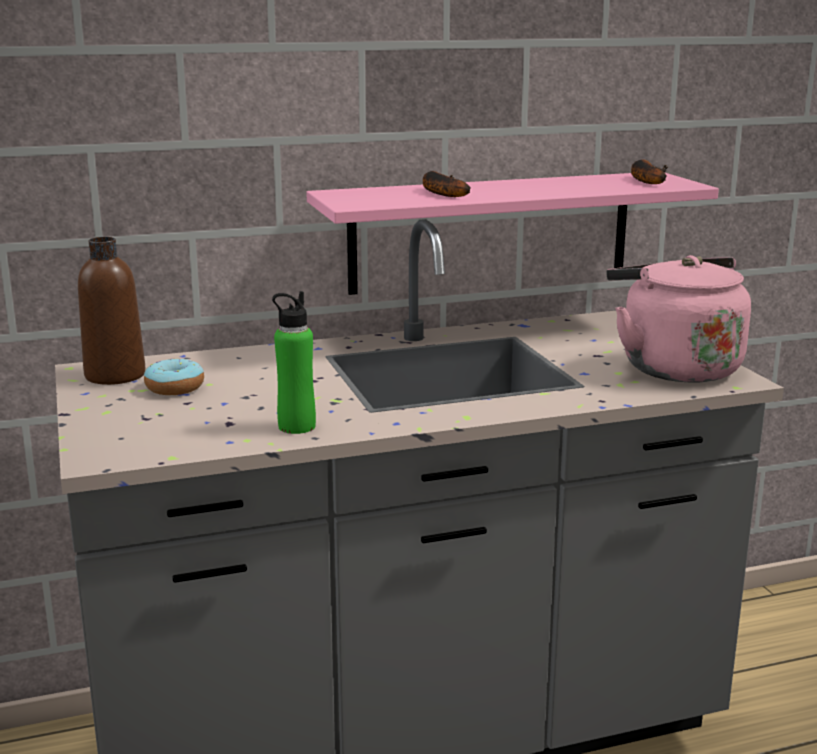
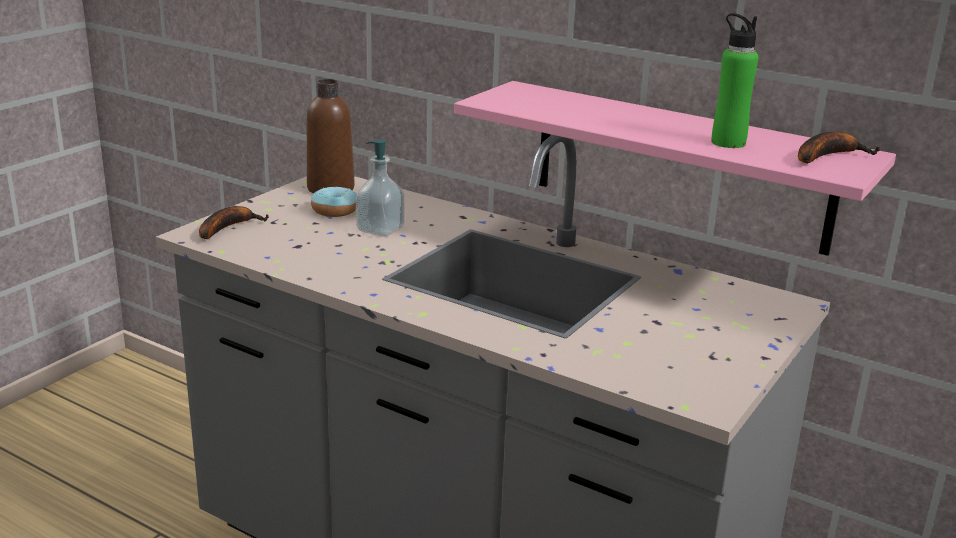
camera: 50 degrees right, 5 degrees up
(259, 384) = (380, 230): none -> soap dispenser
(296, 426) = (320, 266): green bottle -> green bottle (728, 142)
(441, 192) = (591, 110): banana -> banana (228, 227)
(674, 367) = (687, 363): pink kettle -> none

